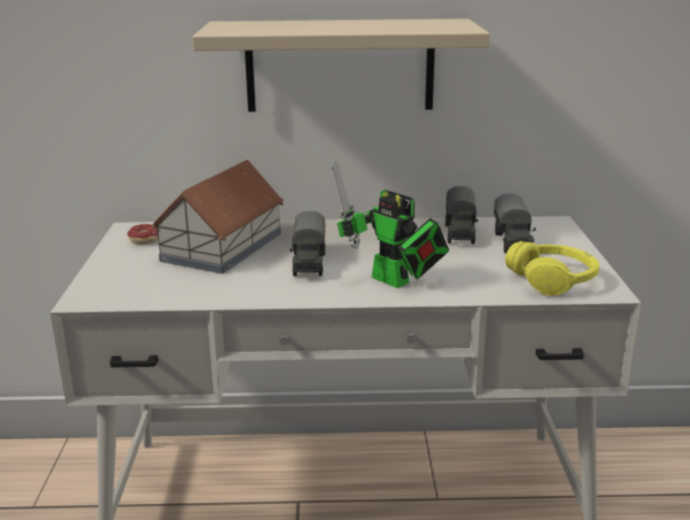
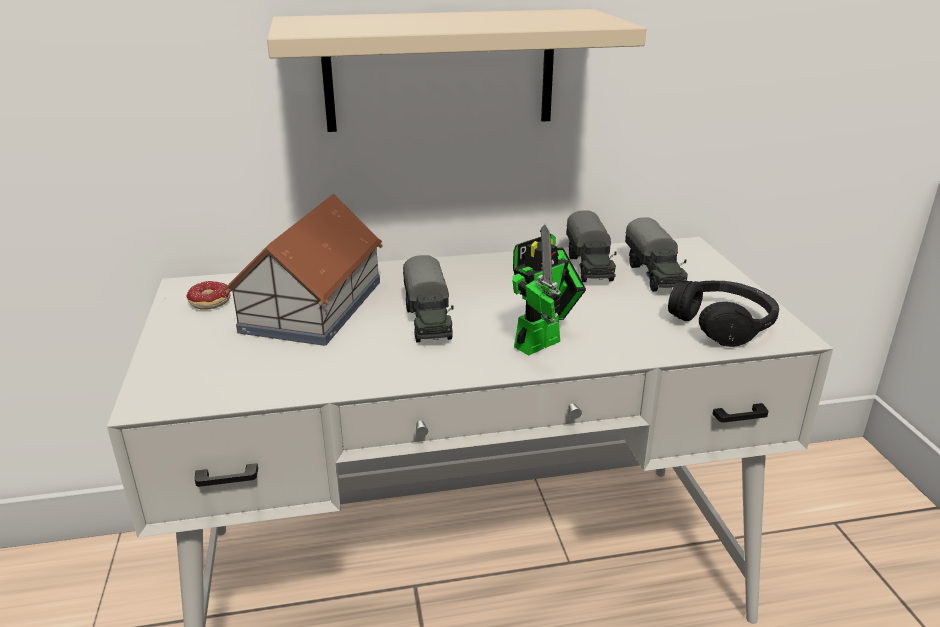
camera: 10 degrees left, 5 degrees up
(395, 282) = (543, 341): toy robot -> toy robot turned 75 degrees counterclockwise
(553, 280) = (722, 324): yellow headphones -> black headphones

